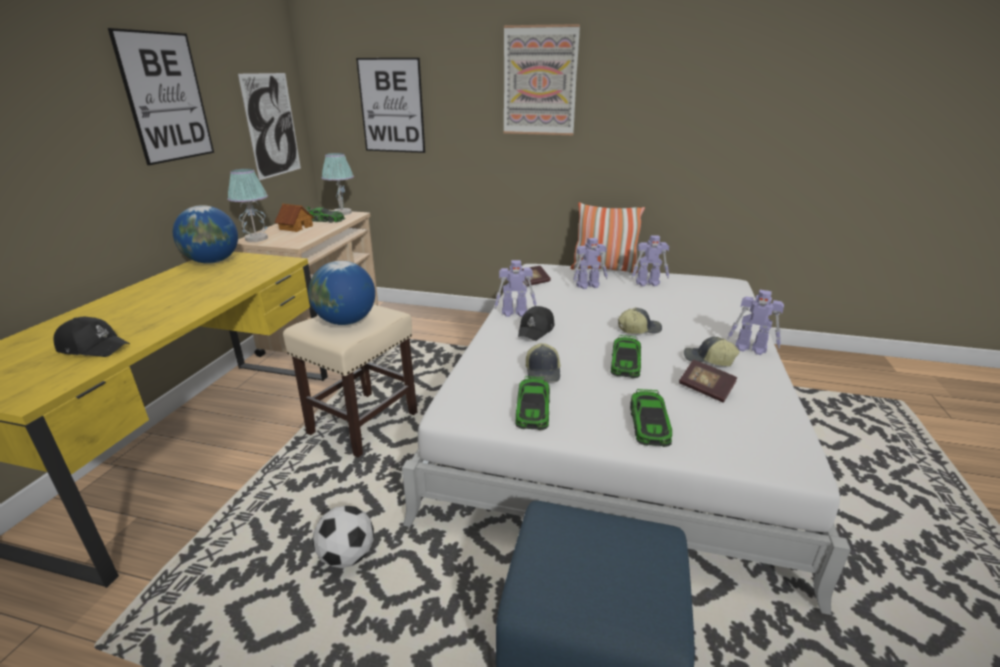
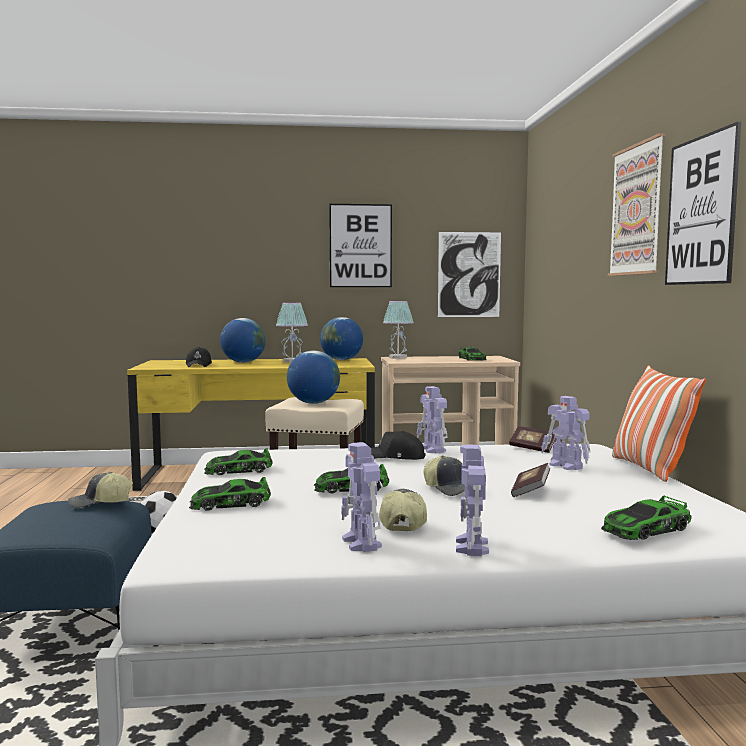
camera: 70 degrees right, 20 degrees down
(118, 313) = (243, 362): none -> globe
(295, 227) = (439, 358): toy house -> none
(342, 213) = (502, 359): table lamp -> table lamp (292, 361)
(392, 106) = (557, 255): picture -> picture (701, 210)
(543, 372) = (306, 466): cap -> cap (100, 503)
(648, 283) = (626, 485): toy robot -> toy robot (362, 543)
(705, 389) = (319, 523): book -> book (530, 491)
(730, 300) = (645, 529): none -> toy car

